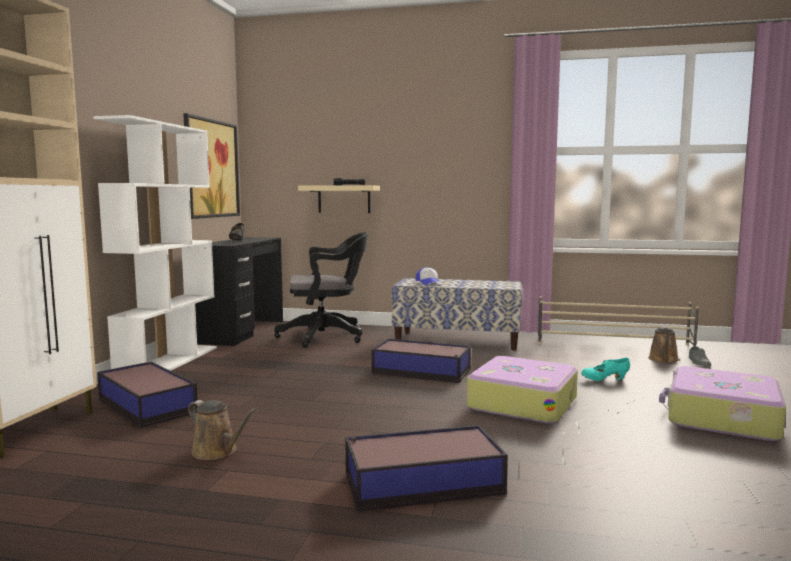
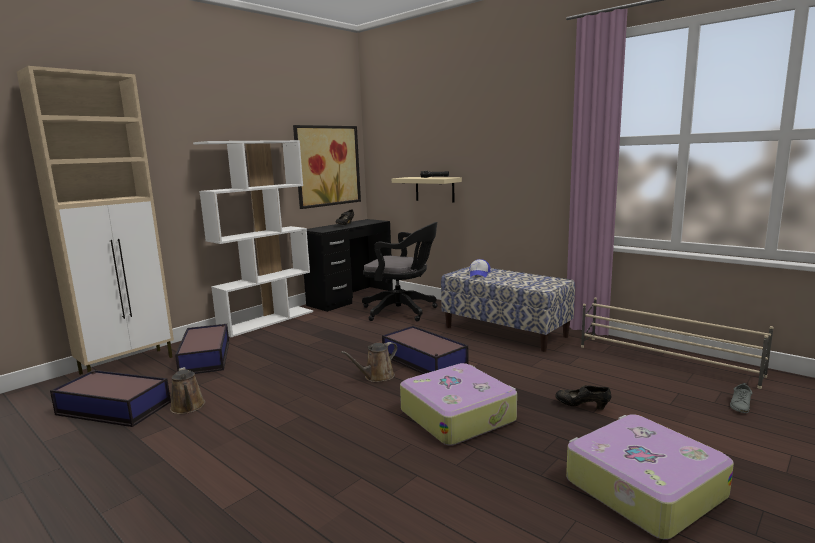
camera: 30 degrees right, 5 degrees up
(421, 483) = (260, 476): storage box -> storage box (113, 408)
(604, 380) = (582, 406): turquoise shoe -> black shoe
(663, 360) = (696, 393): brown watering can -> brown watering can (376, 377)

